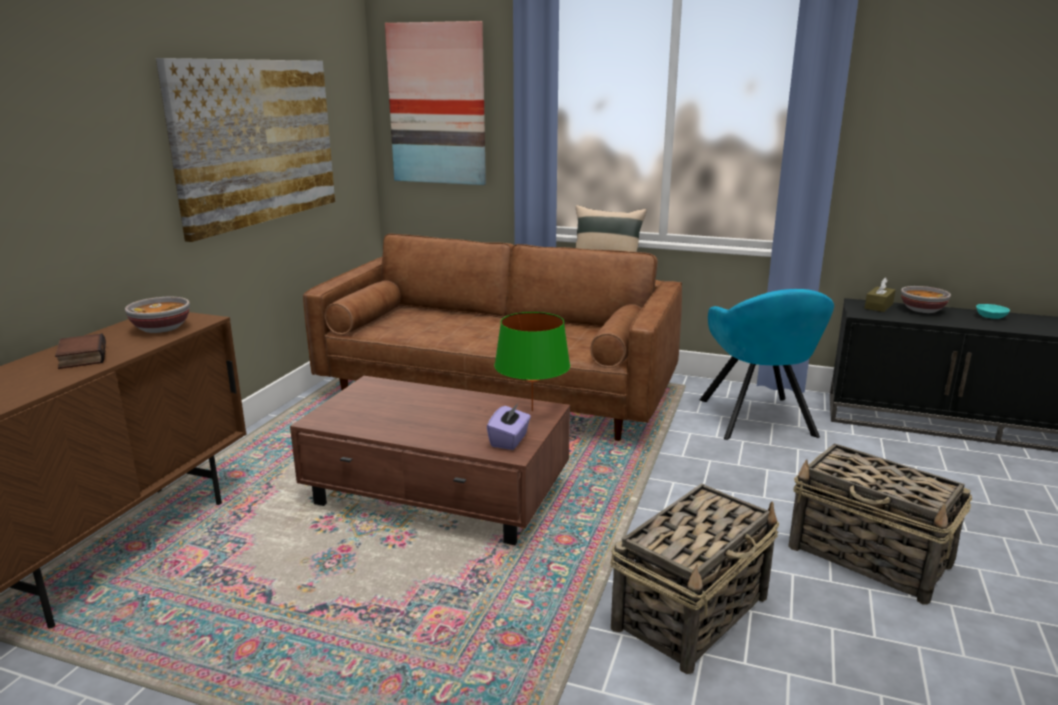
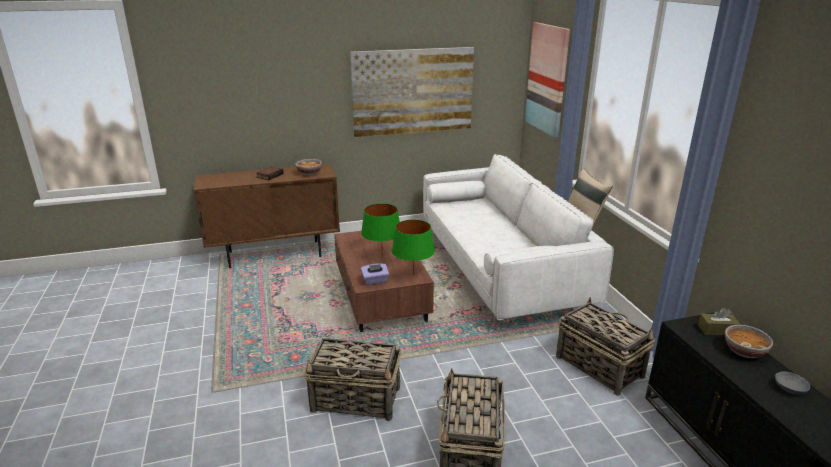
camera: 55 degrees right, 5 degrees up
(437, 413) = (381, 256): none -> green table lamp
(498, 392) = (500, 270): brown sofa -> white sofa
(758, 420) = (598, 366): turquoise armchair -> basket
(991, 317) = (789, 389): turquoise bowl -> grey bowl

